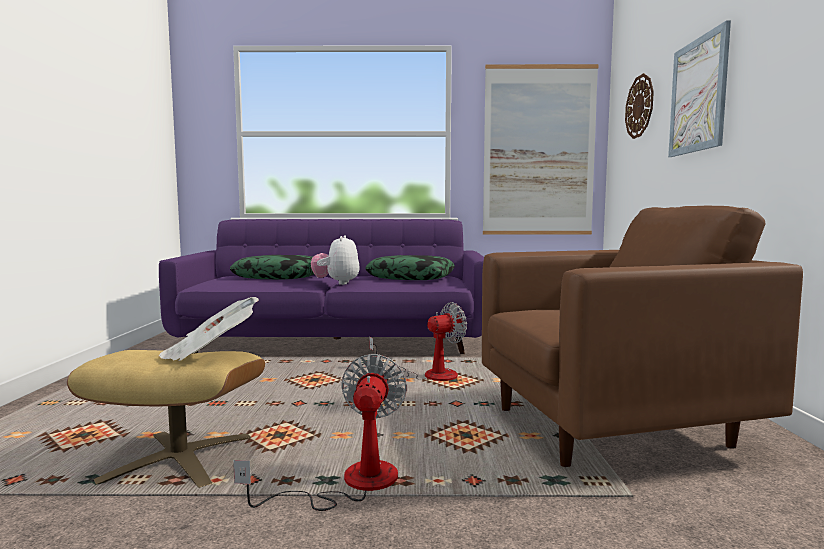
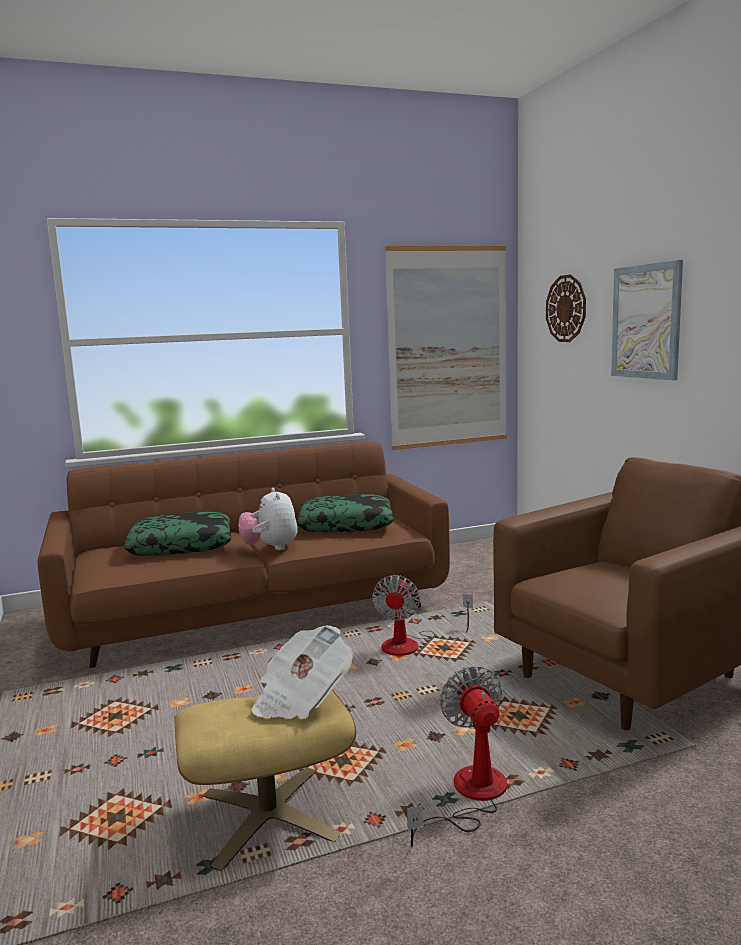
camera: 20 degrees left, 5 degrees up
(337, 340) = (255, 610): purple sofa -> brown sofa
(428, 375) = (412, 645): fan -> fan turned 150 degrees clockwise

